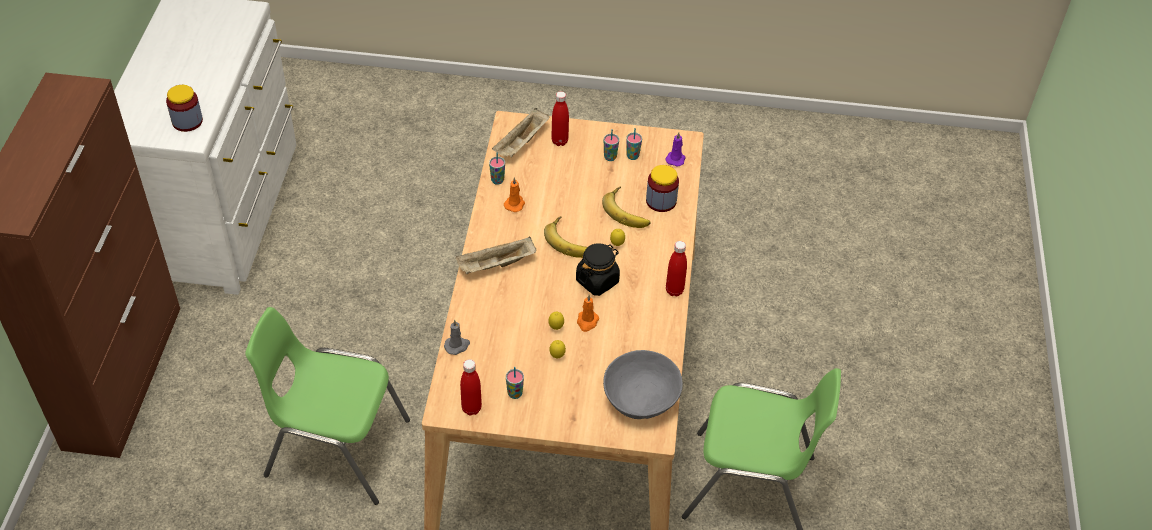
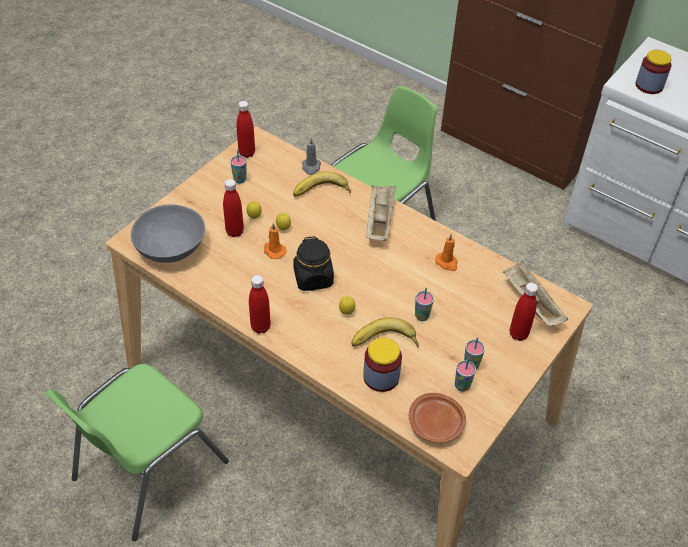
camera: 120 degrees right, 0 degrees up
(497, 180) = (486, 263): cup -> cup (422, 316)
(571, 241) = (374, 282): banana -> banana (322, 192)
(586, 361) = (235, 232): none -> red bottle
(675, 159) = (436, 424): purple candle -> brown plate

